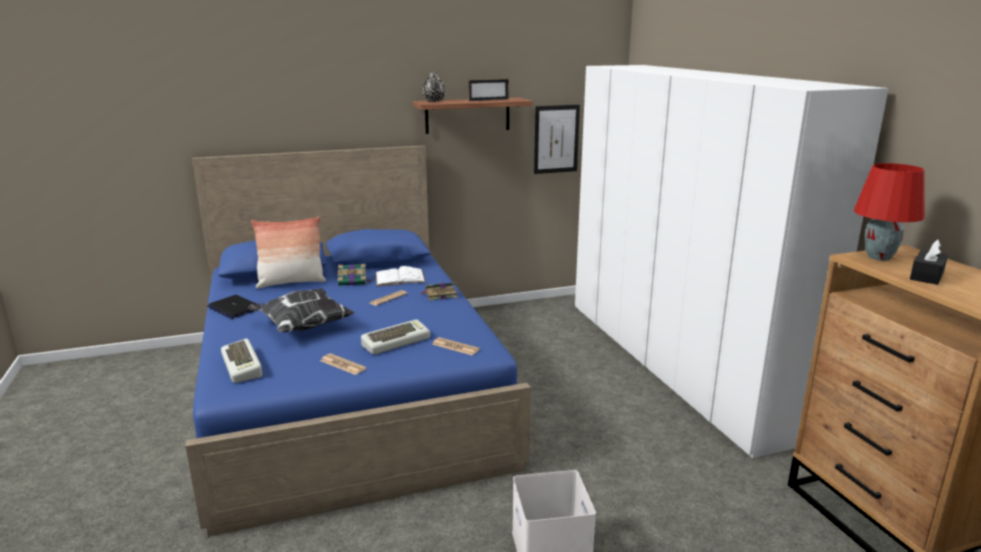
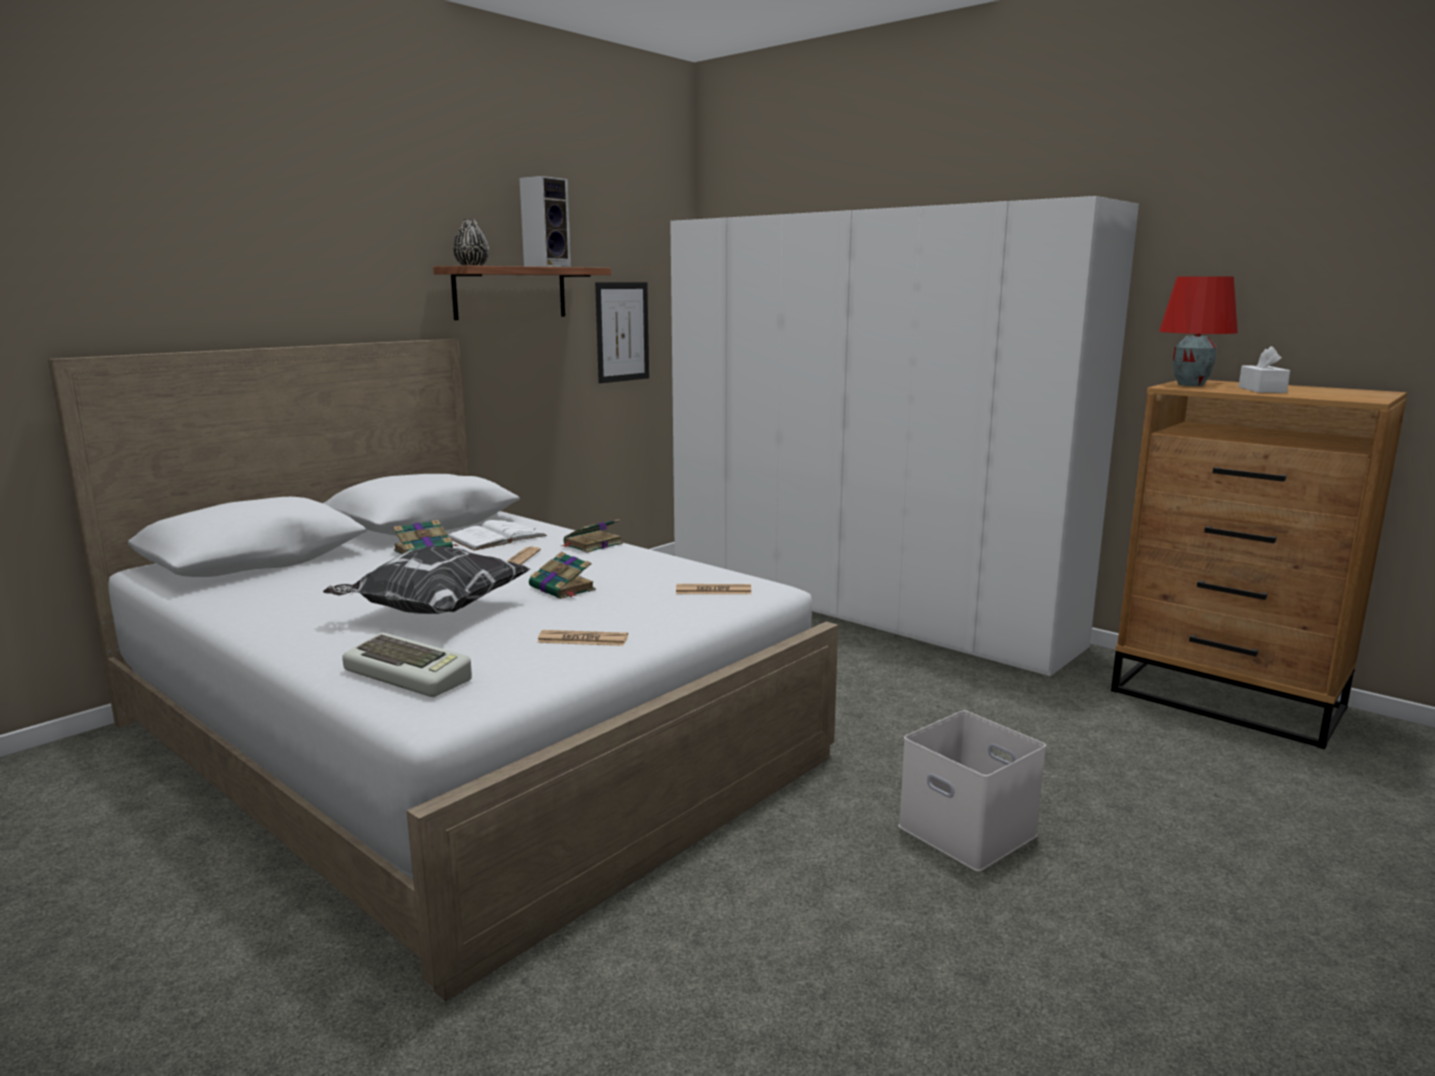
camera: 30 degrees left, 5 degrees down
(234, 308) = (256, 613): laptop -> none
(291, 282) = (313, 567): pillow -> none
(349, 394) = (463, 738): blue bed -> white bed
(381, 325) = (563, 589): none -> book
(396, 341) = (617, 600): keyboard -> none
(488, 100) = (548, 266): picture frame -> speaker
(926, 276) = (1261, 390): black tissue box -> white tissue box

